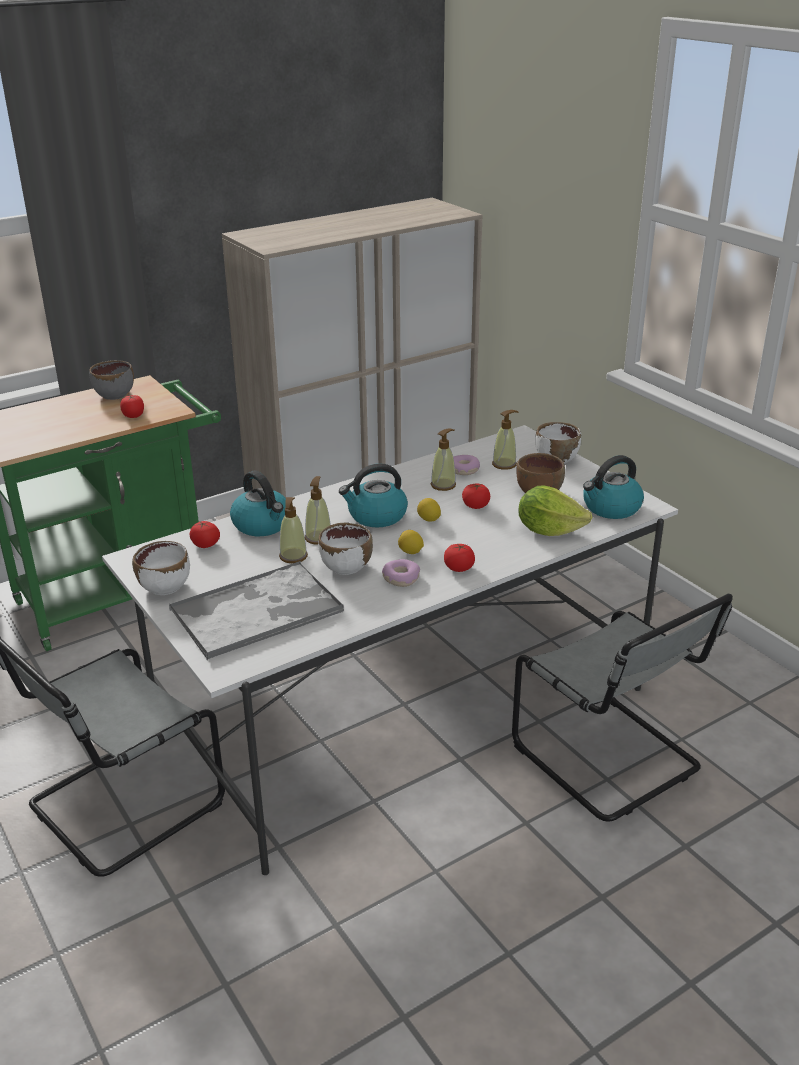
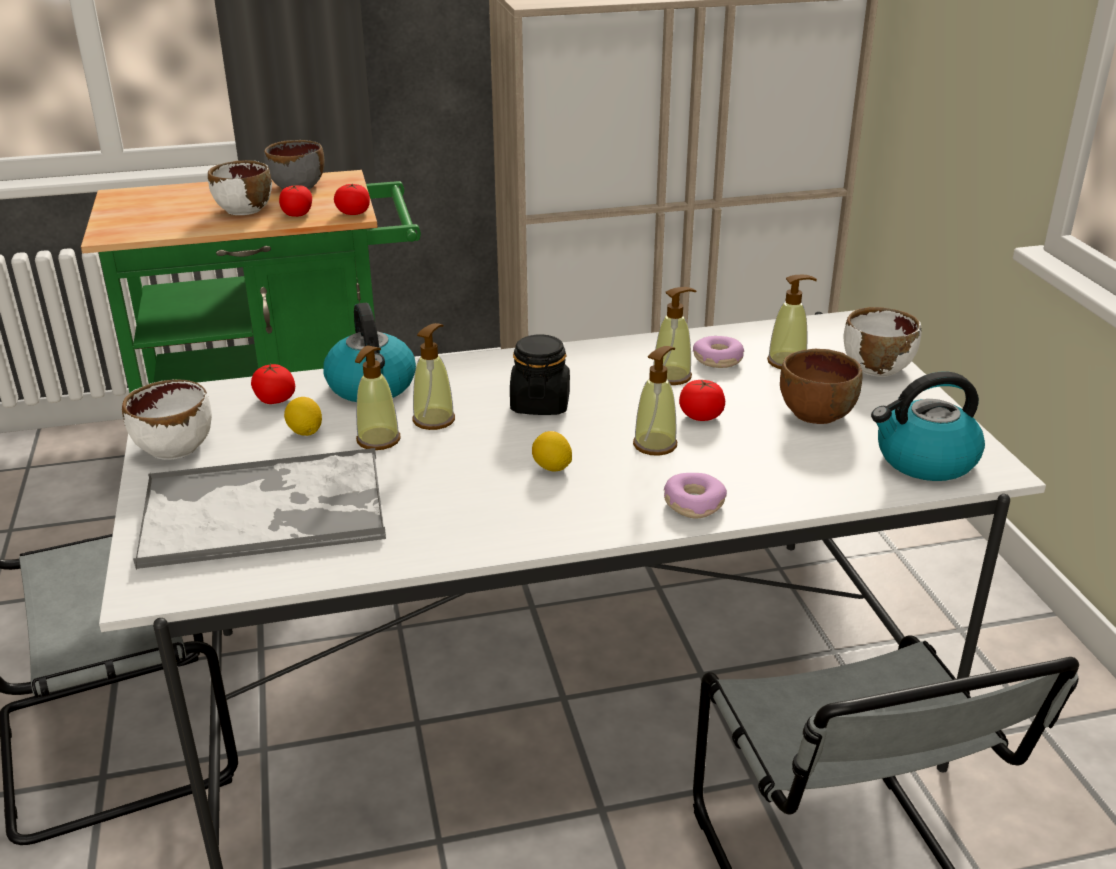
camera: 20 degrees right, 0 degrees up
(346, 567) = (440, 471): white bowl -> white bowl (244, 209)
(376, 516) = (540, 404): kettle -> black jar
(401, 578) = (508, 505): donut -> donut (693, 503)
(428, 519) = (614, 423): lemon -> lemon (305, 432)
(459, 568) = (609, 508): tomato -> tomato (353, 213)
(460, 527) = (655, 444): none -> soap dispenser
(549, 530) = (796, 476): lettuce -> none

